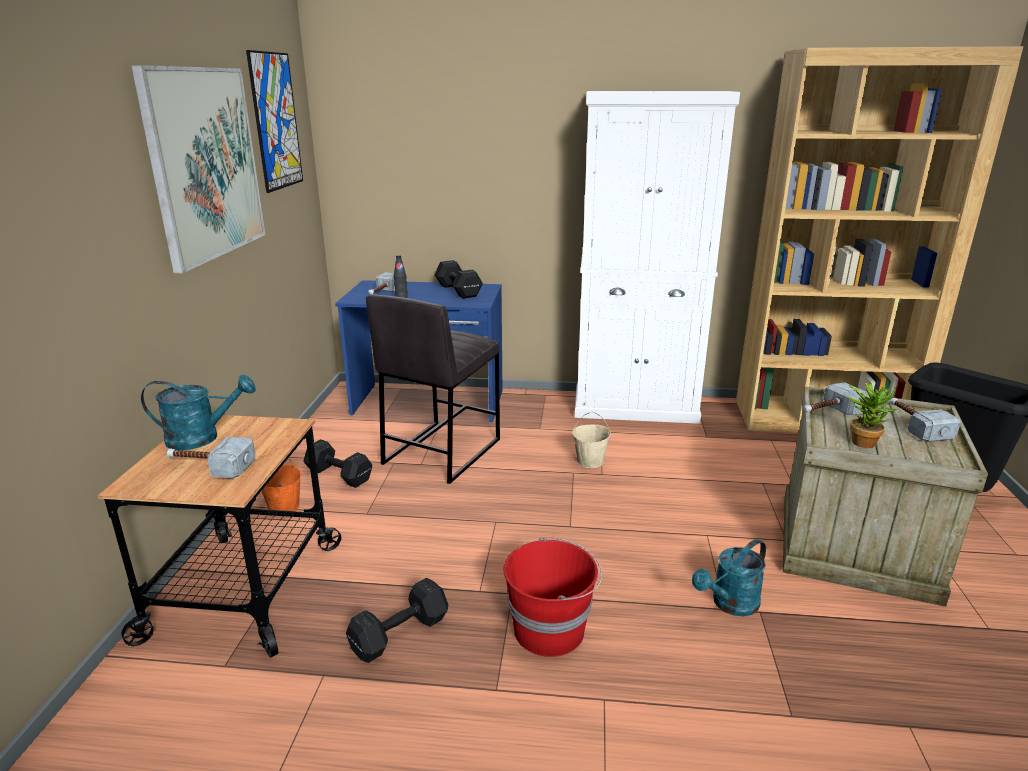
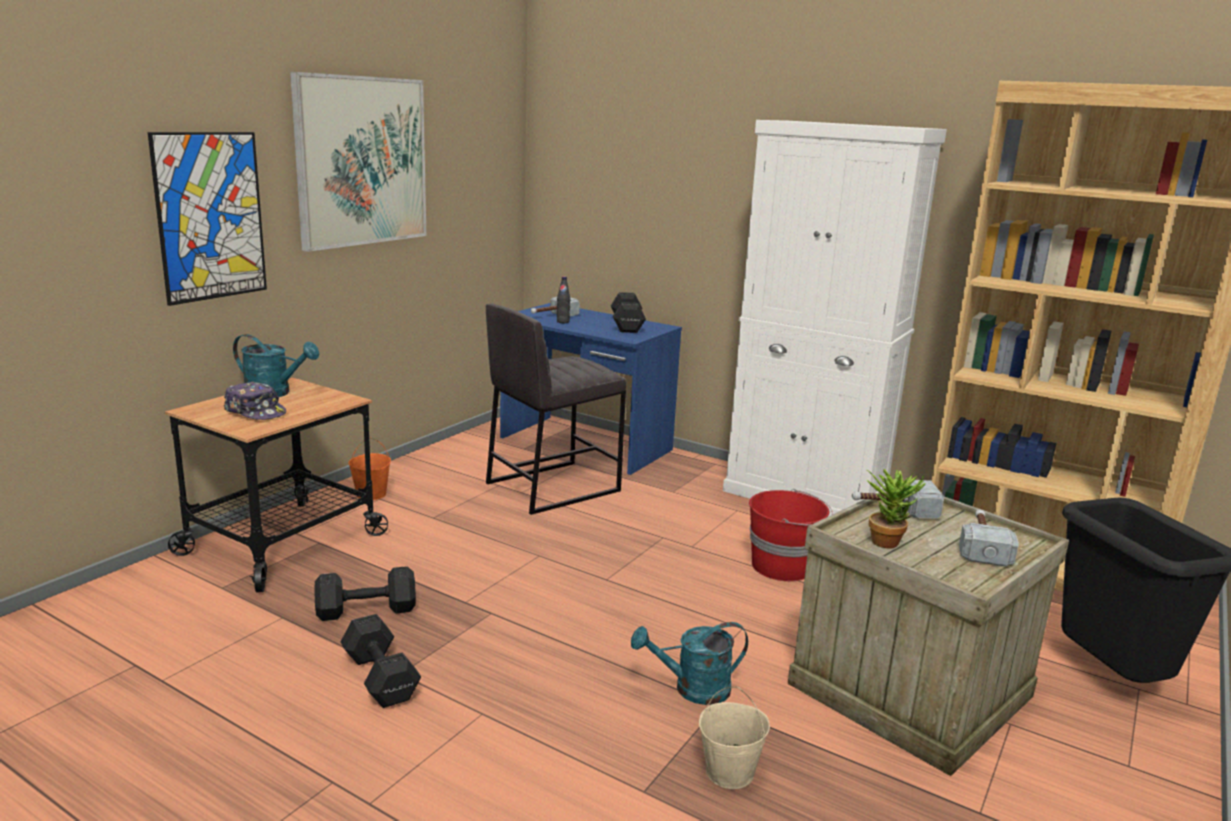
camera: 25 degrees right, 5 degrees down
(210, 466) = (255, 412): hammer -> cap
(276, 121) = (469, 132): picture -> picture (210, 216)
(338, 474) = (440, 482): black dumbbell -> black dumbbell (380, 676)
(550, 629) = (494, 649): red bucket -> red bucket (783, 566)
(590, 461) = (692, 532): beige bucket -> beige bucket (730, 772)

